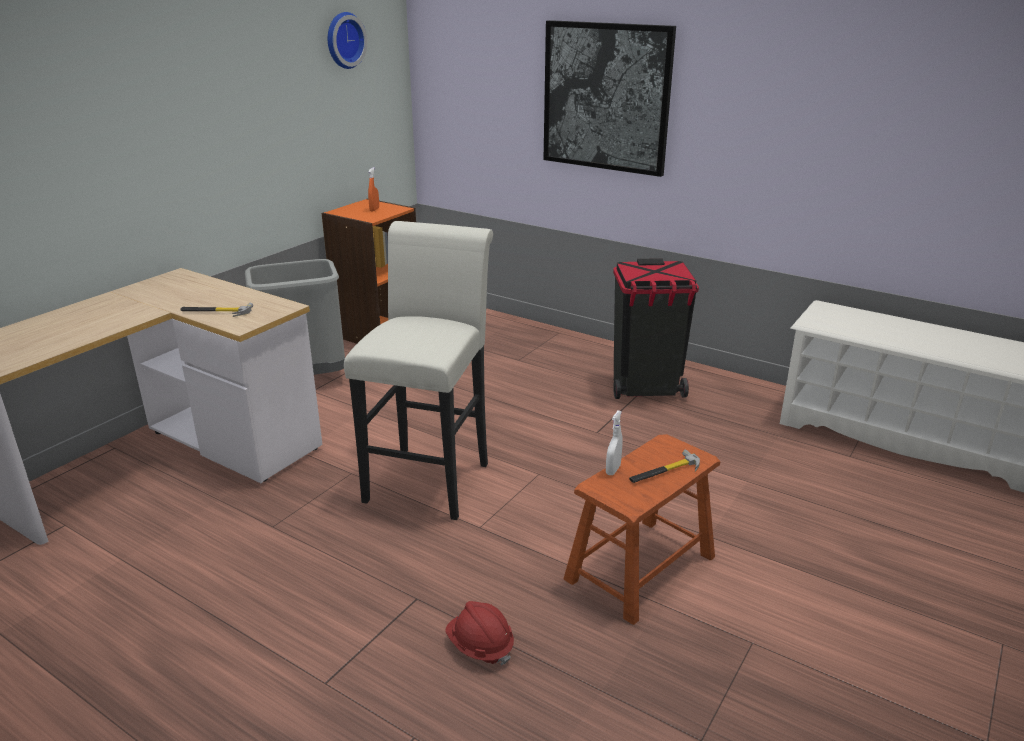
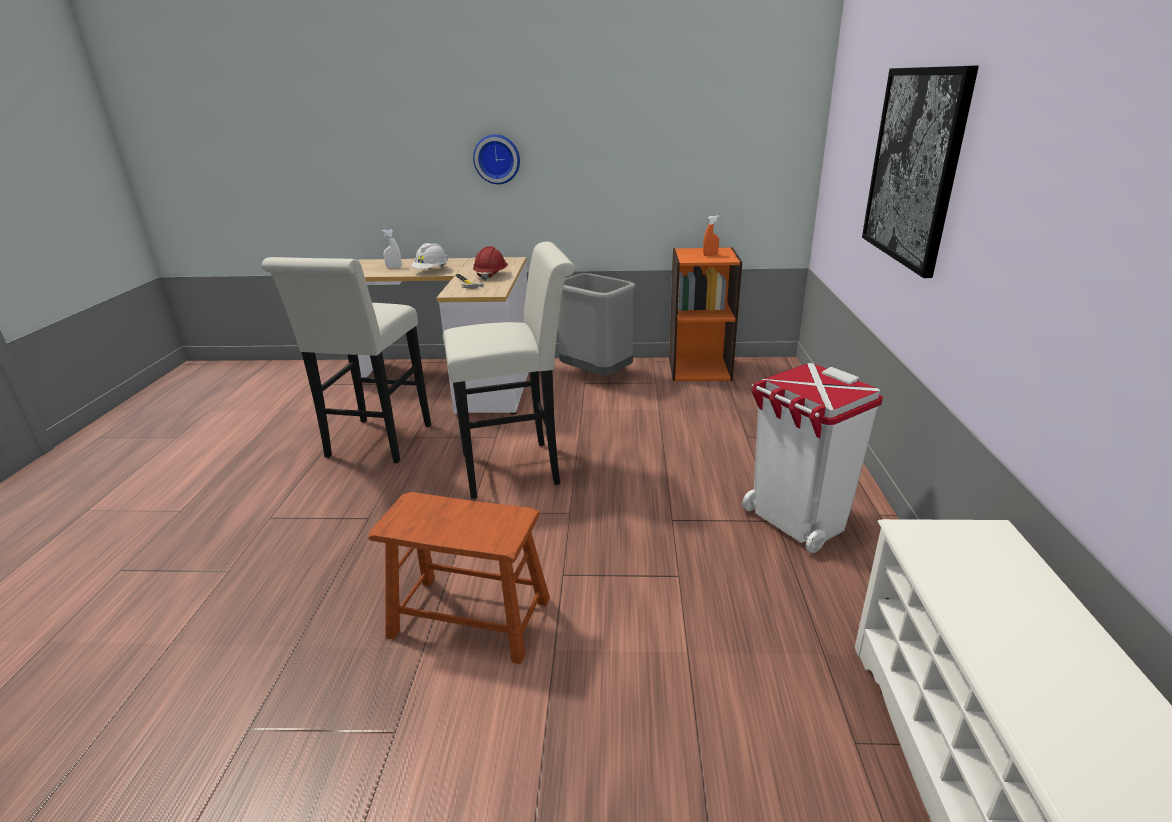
camera: 60 degrees right, 0 degrees up
(120, 319) = (431, 271): none -> white hard hat
(249, 560) = (375, 444): none -> white stool
(343, 40) = (733, 94): wall clock -> wall clock (497, 159)
(480, 646) = (327, 565): red hard hat -> red hard hat (491, 275)
(613, 470) = (445, 501): white spray bottle -> white spray bottle (394, 267)
(646, 388) = (797, 522): black trash can -> white trash can
(664, 472) = (459, 528): hammer -> none

